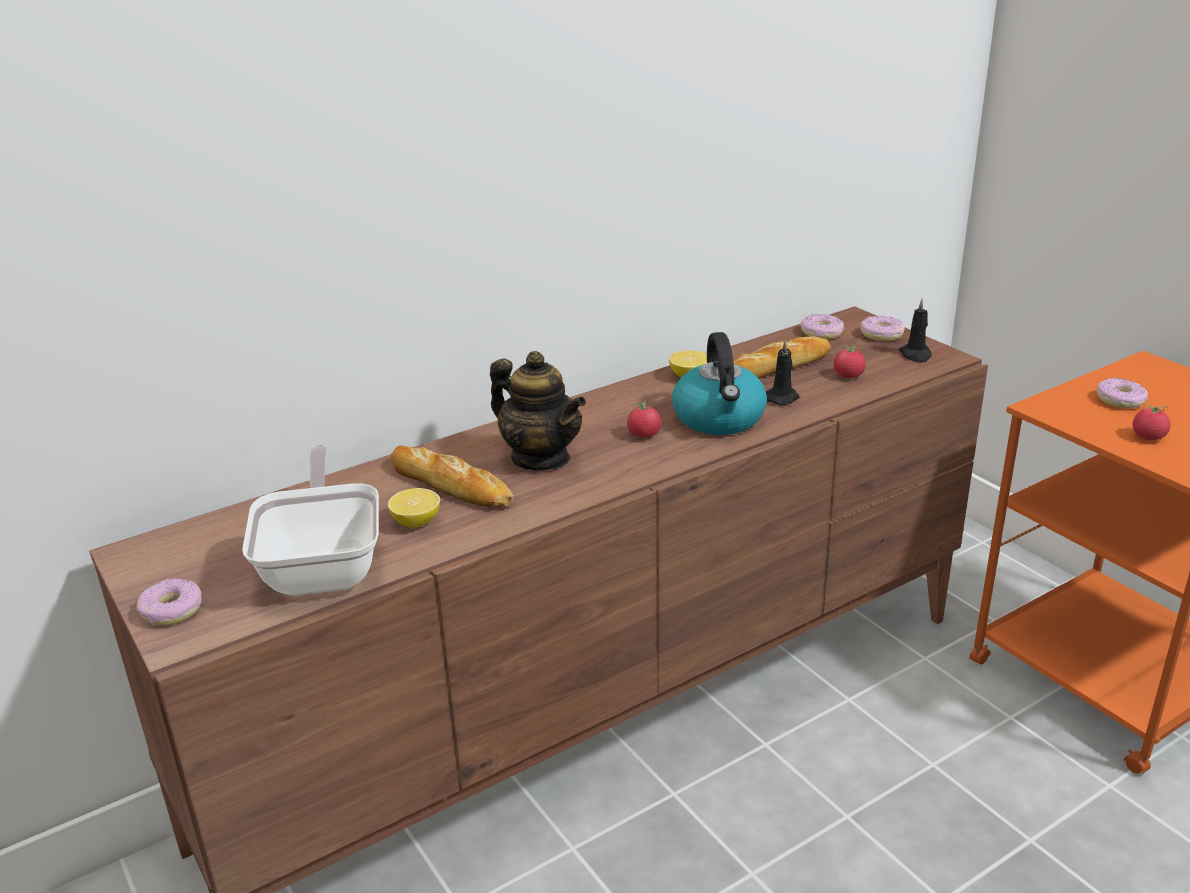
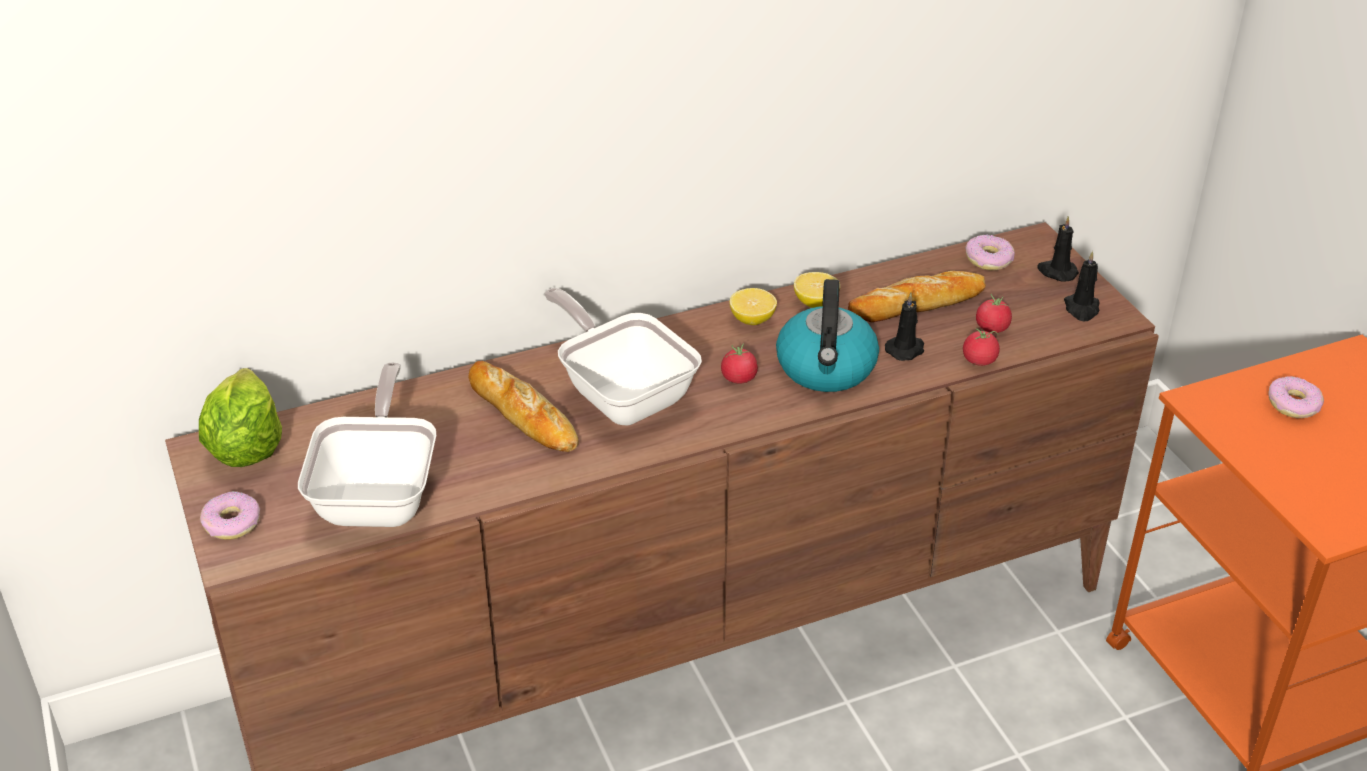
camera: 10 degrees right, 10 degrees up
(176, 546) = (245, 448): none -> lettuce
(416, 522) = (477, 456): lemon -> lemon (752, 319)
(540, 458) = (622, 393): teapot -> frying pan
(881, 334) = (1056, 272): donut -> black candle
(1148, 437) = (1296, 460): tomato -> tomato (979, 360)

